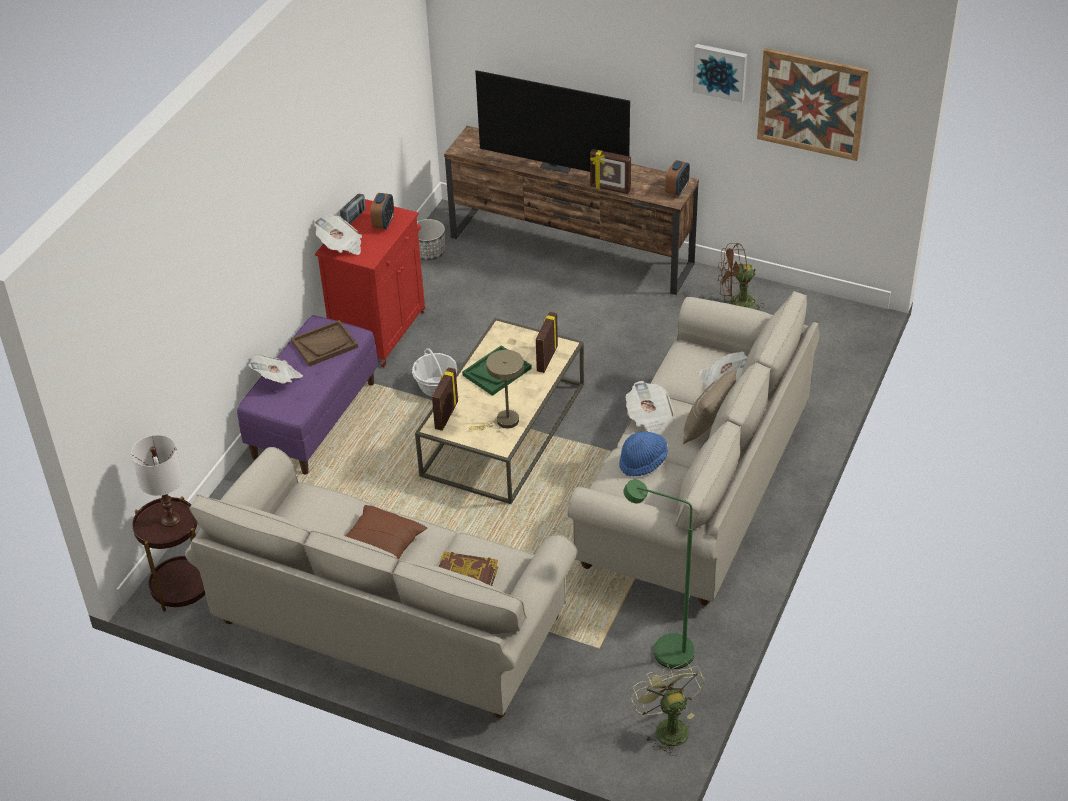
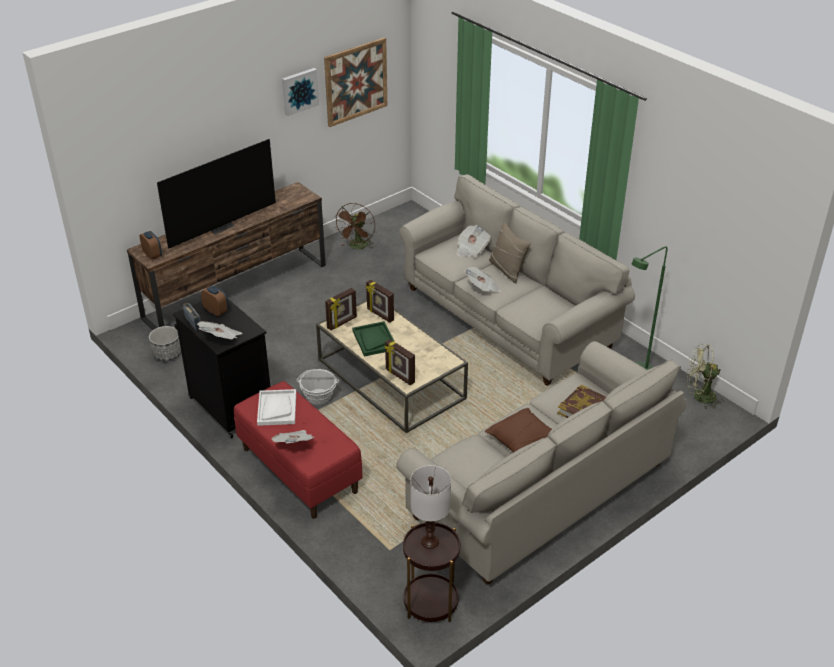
camera: 65 degrees left, 5 degrees down
(314, 419) = (298, 470): purple bench -> red bench
(324, 344) = (277, 408): brown tray -> white tray
(380, 330) = (230, 405): red cabinet -> black cabinet
(503, 422) = (428, 352): beige table lamp -> none
(610, 189) = (271, 215): picture frame -> picture frame (342, 323)
(643, 462) = (522, 302): blue hat -> none
(677, 190) = (300, 192): alarm clock -> alarm clock (152, 255)

